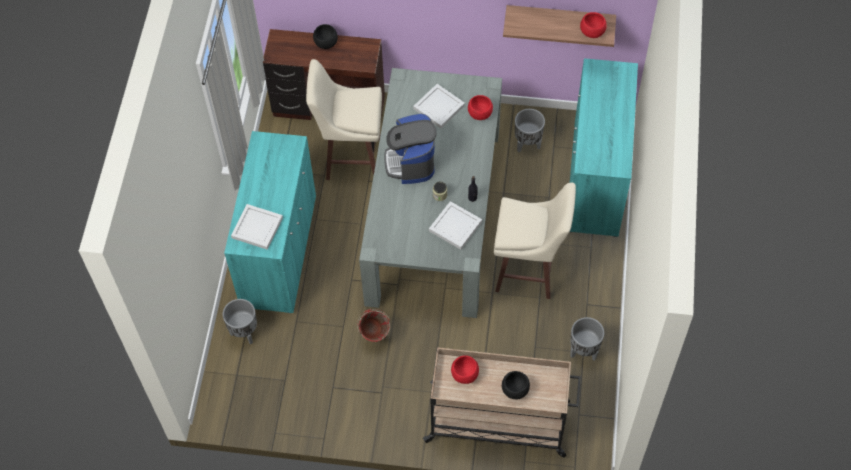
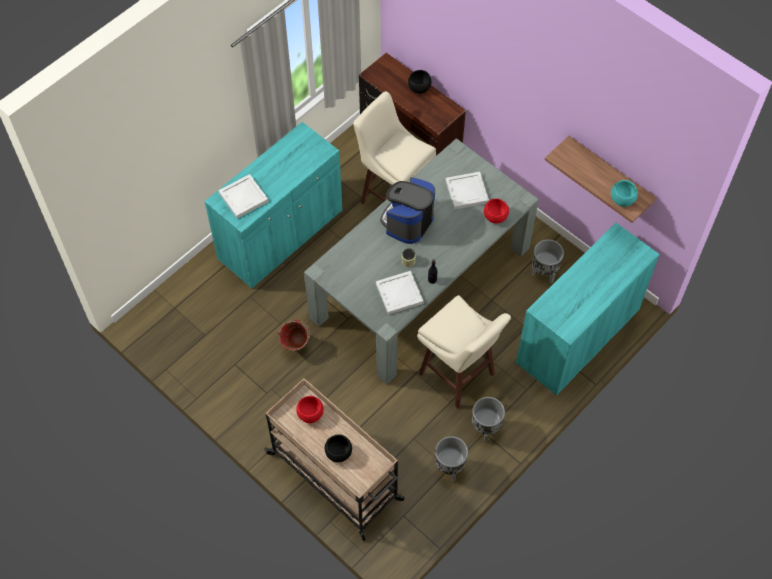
camera: 35 degrees right, 0 degrees up
(244, 333) = (205, 280): grey planter -> grey planter (485, 429)
(592, 32) = (622, 200): red bowl -> turquoise bowl

